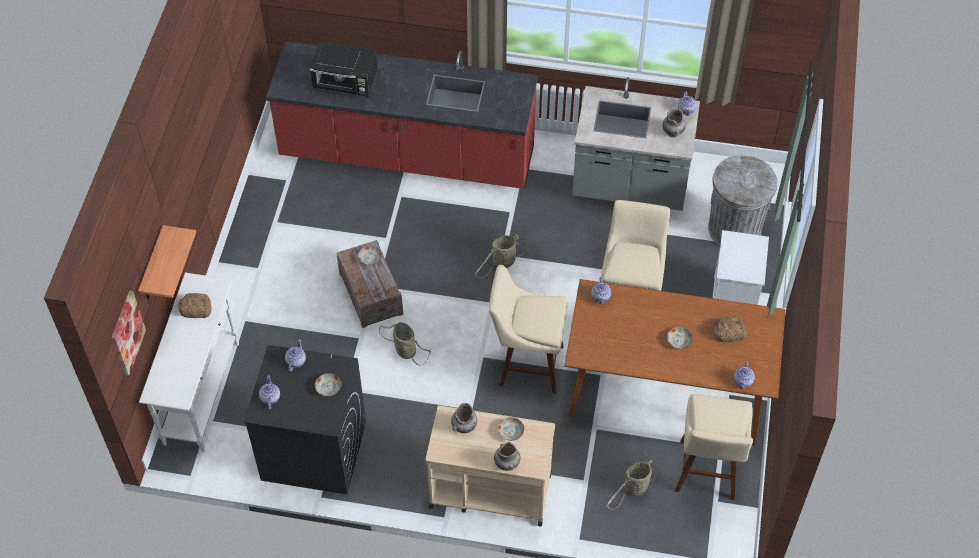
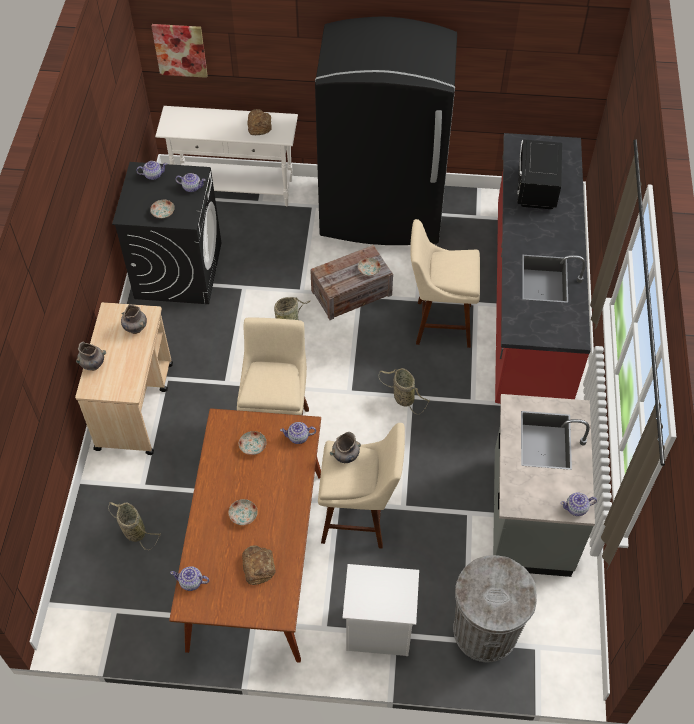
camera: 85 degrees right, 0 degrees up
(153, 266) = (253, 56): shelf -> none
(267, 258) = (382, 213): none -> black fridge
(511, 432) = (129, 366): plate -> plate (252, 446)
(673, 133) = (535, 494): grey vase -> grey vase (345, 457)
(706, 474) = (149, 601): beige stool -> beige stool (438, 323)

